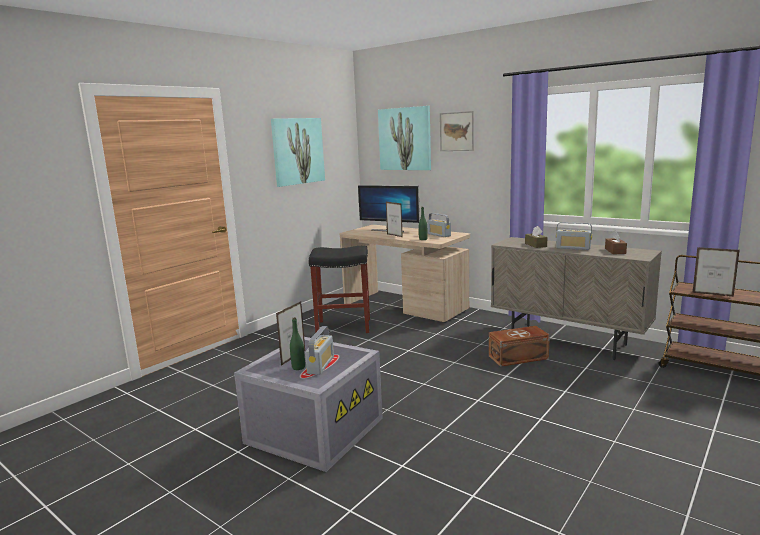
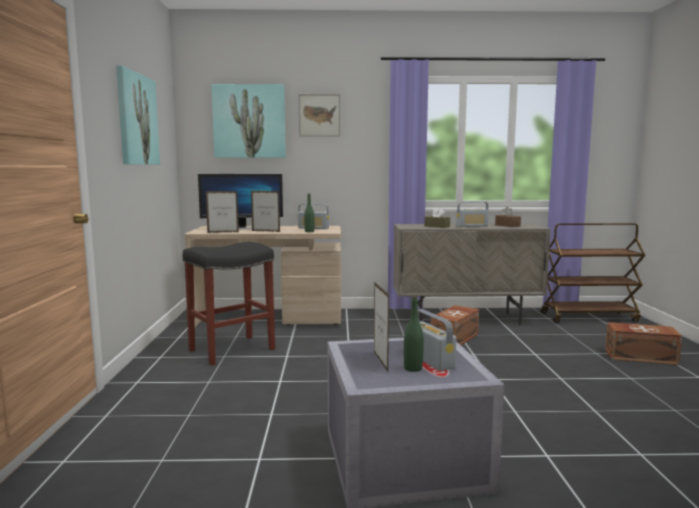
camera: 40 degrees left, 5 degrees down
(679, 426) = (639, 356): none -> brown storage box
(712, 294) = (587, 253): picture frame -> picture frame (223, 232)

